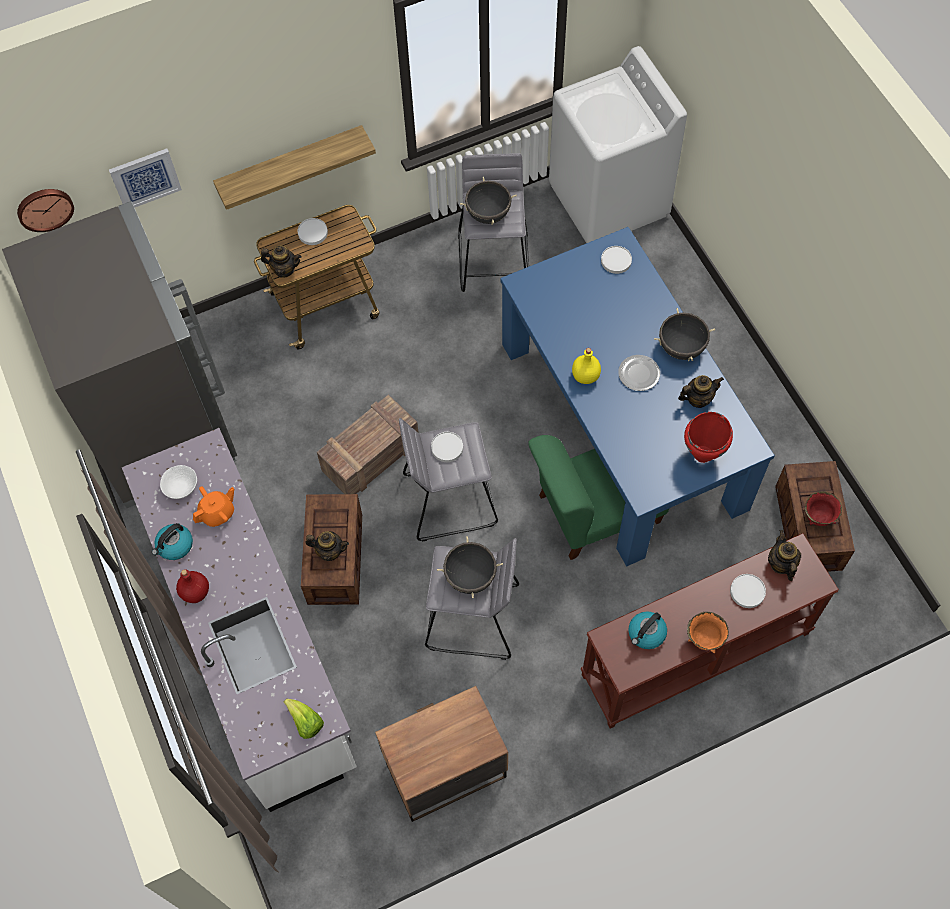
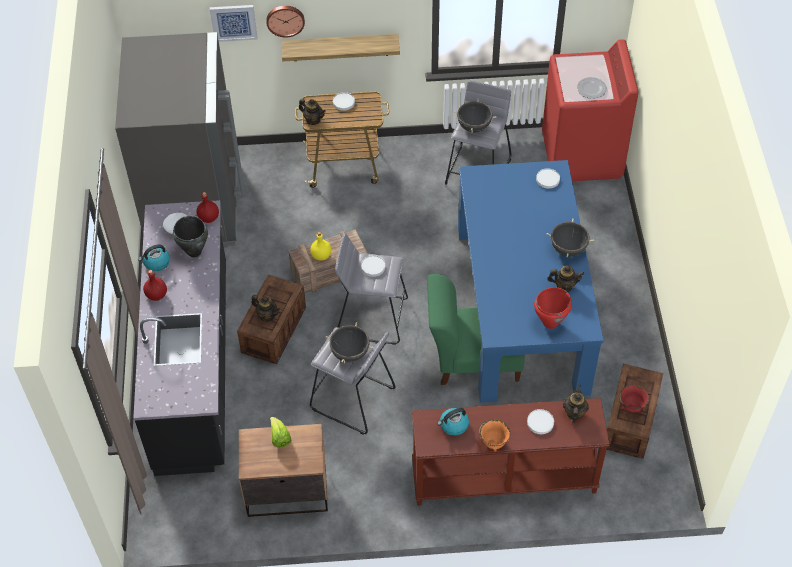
camera: 20 degrees right, 10 degrees down
(44, 208) = (160, 21): wall clock -> wall clock (285, 20)
(216, 457) = (209, 218): none -> red bottle
(218, 513) = (194, 252): orange teapot -> black cooking pot
(256, 643) = (194, 366): white counter -> black counter
(305, 722) = (190, 397): lettuce -> lettuce (279, 438)
(585, 375) = (489, 246): yellow bottle -> yellow bottle (321, 255)
(608, 200) = (582, 155): white washing machine -> red washing machine
(638, 373) = (529, 256): plate -> plate (591, 88)

